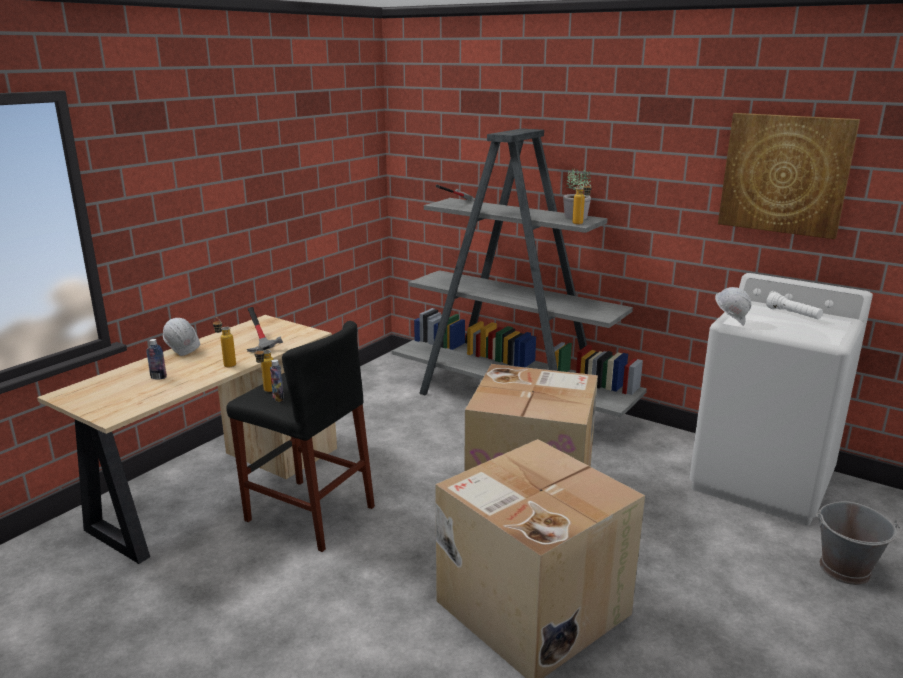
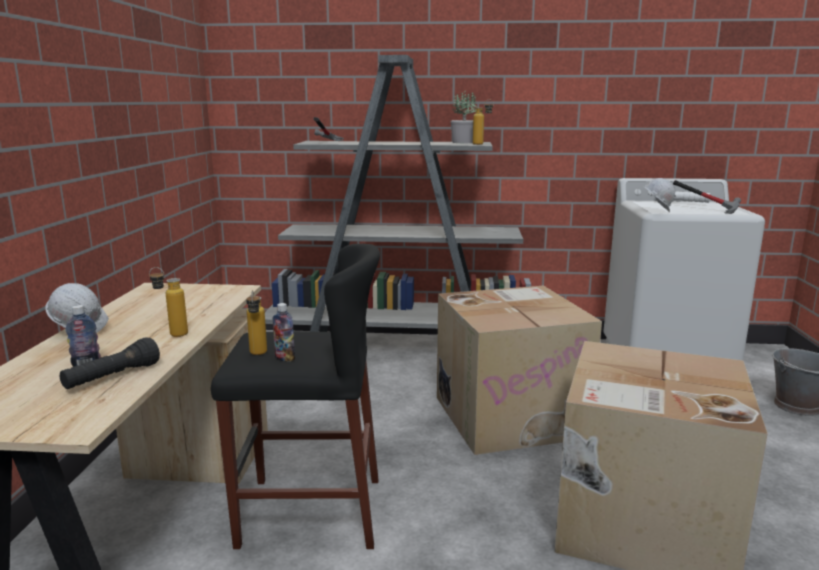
camera: 30 degrees left, 5 degrees down
(161, 389) = (112, 377): none -> black flashlight
(263, 342) = (188, 306): hammer -> hammer (708, 209)
(785, 174) = (645, 86): picture -> none

